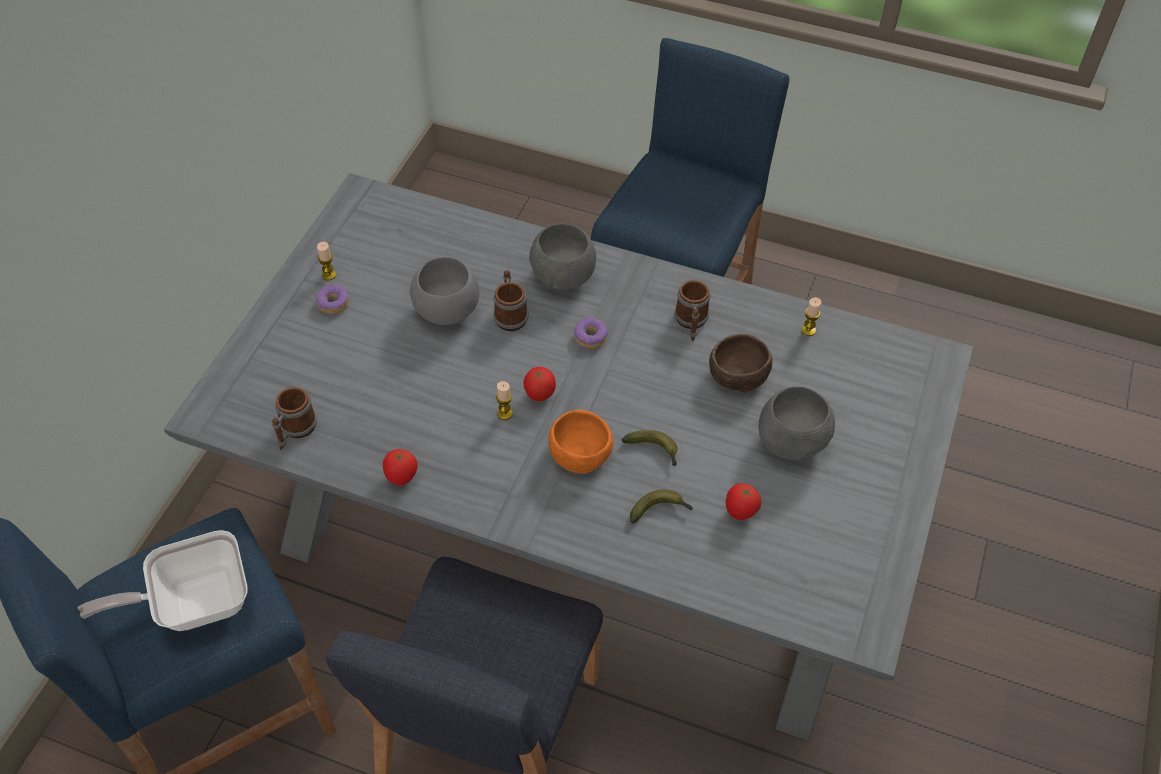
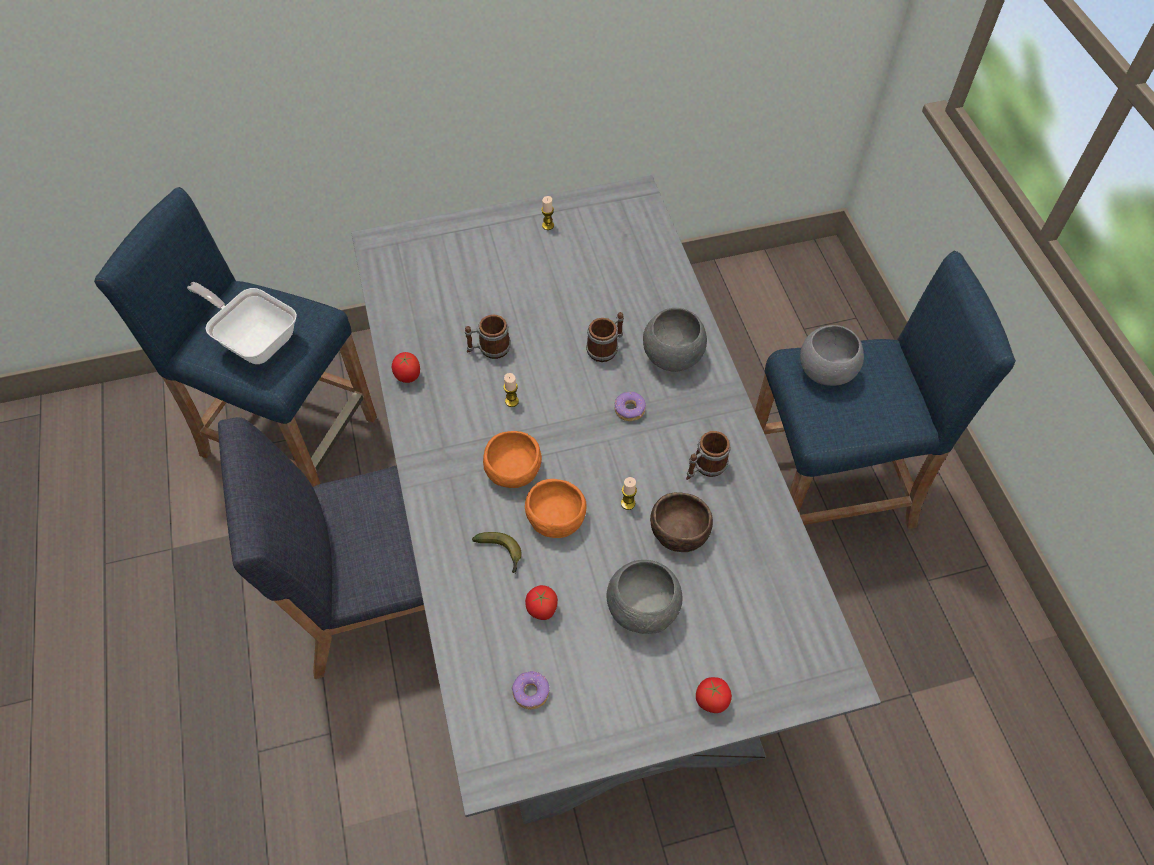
camera: 55 degrees right, 5 degrees up
(295, 431) = (401, 296): mug -> mug (488, 349)
(333, 304) = (525, 244): donut -> donut (530, 692)
(446, 311) = (575, 309): grey bowl -> grey bowl (825, 371)
(539, 395) = (546, 411): tomato -> tomato (711, 701)
(654, 451) = (555, 516): banana -> orange bowl
(808, 330) = (775, 556): candle -> candle (628, 503)

